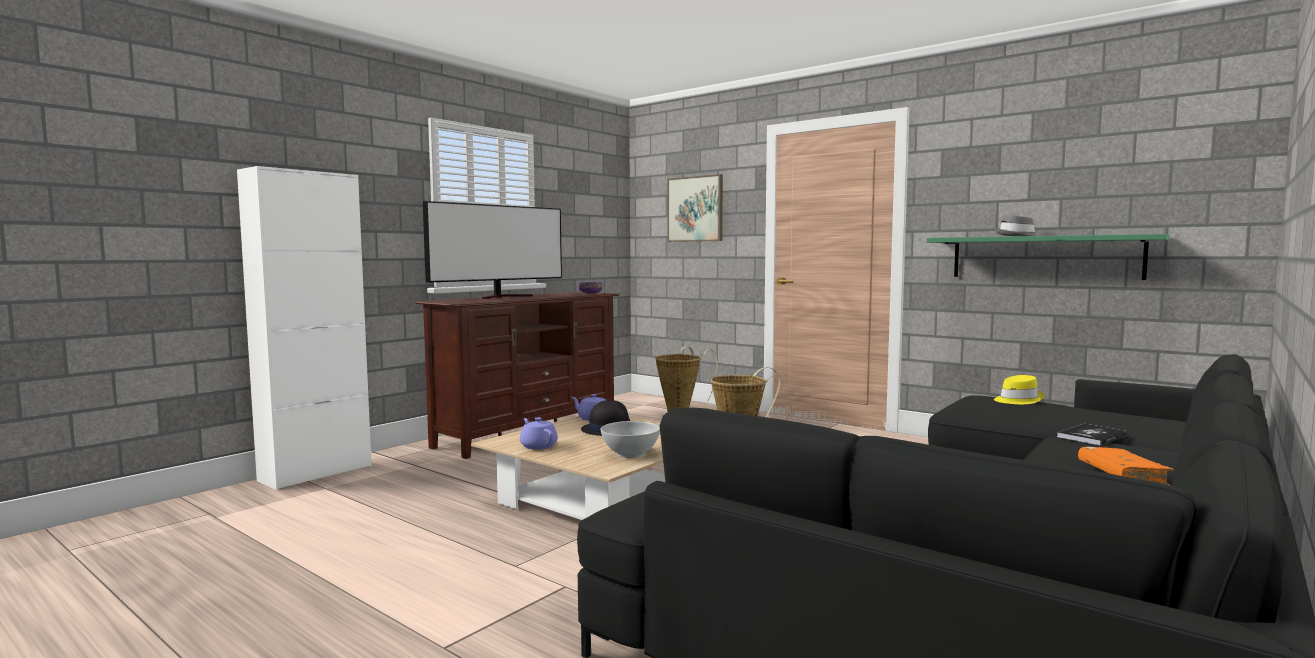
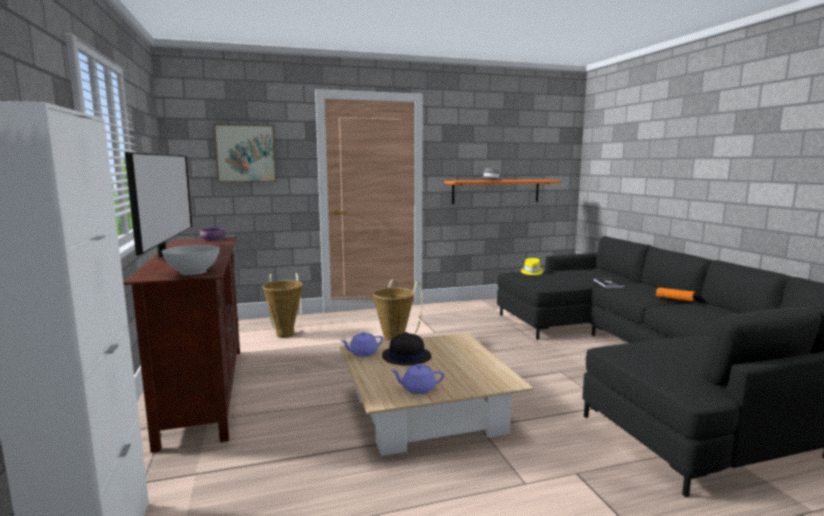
camera: 55 degrees left, 5 degrees up
(631, 454) = (480, 367): white bowl -> white bowl (193, 272)
(1044, 257) = (496, 191): green shelf -> orange shelf

